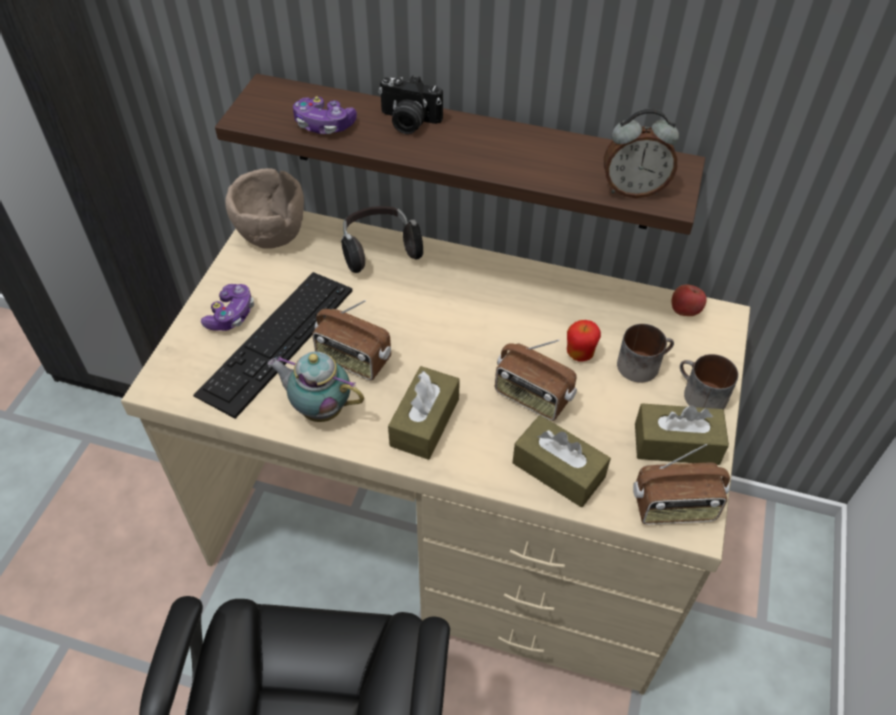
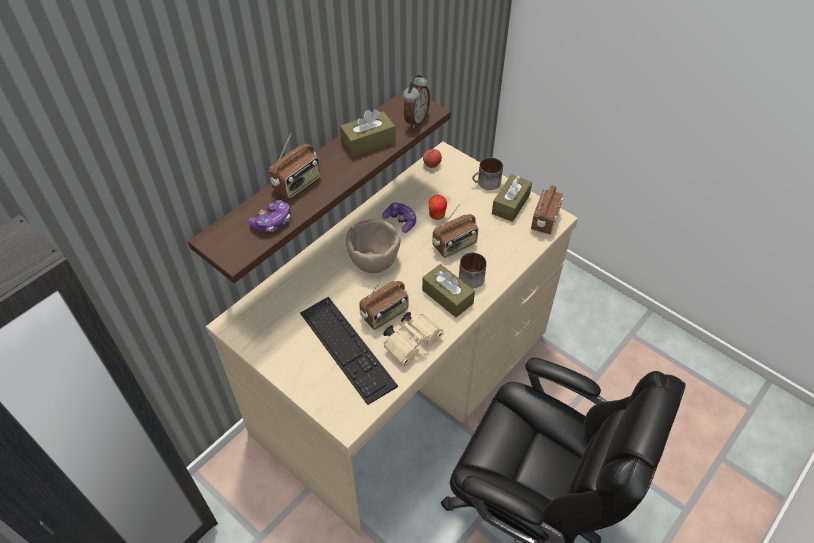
camera: 65 degrees left, 0 degrees up
(231, 315) = (309, 367): game controller -> game controller (400, 221)
(271, 232) = (246, 324): brown bowl -> brown bowl (373, 261)
(320, 408) = (412, 342): teapot -> beige binoculars
(379, 249) = (301, 273): headphones -> none
(408, 122) = (297, 184): camera -> radio
(558, 470) = (505, 253): brown tissue box -> brown tissue box (368, 142)
(642, 363) = (456, 195): mug -> mug (470, 275)

